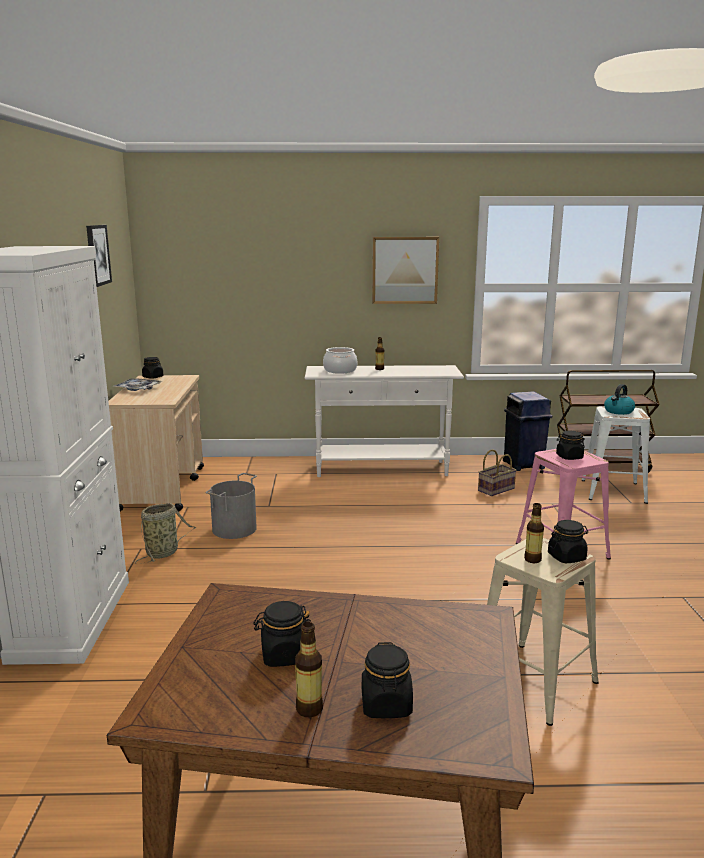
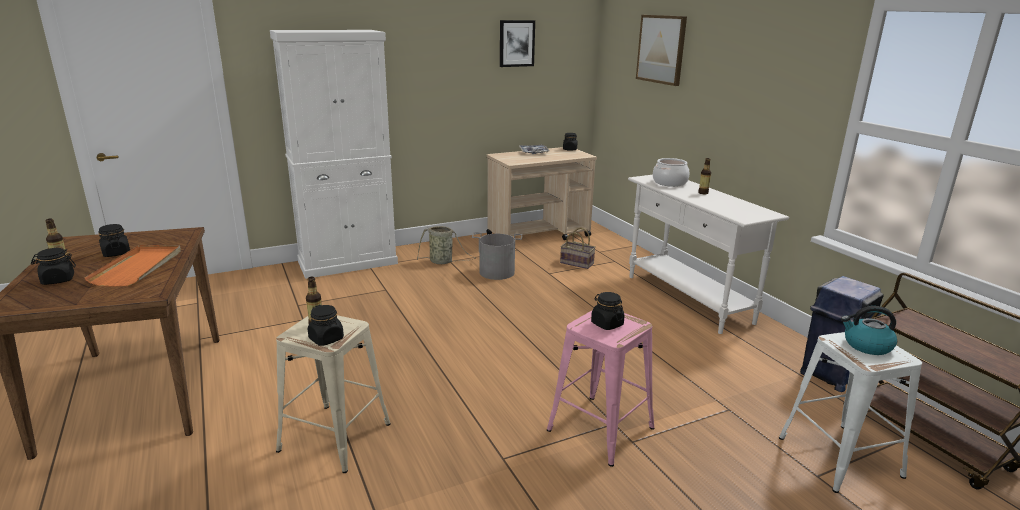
camera: 65 degrees right, 5 degrees up
(374, 631) = (138, 267): none -> orange tray
(405, 270) = (776, 89): picture -> picture (661, 49)
(496, 489) = (722, 367): basket -> basket (578, 263)

